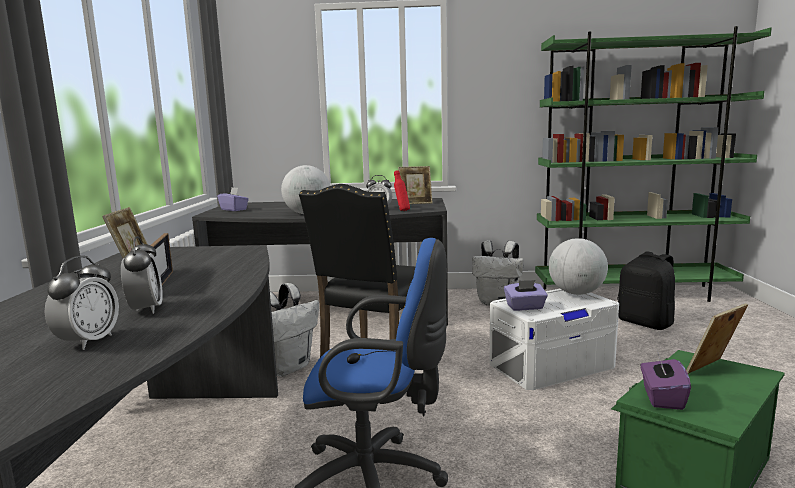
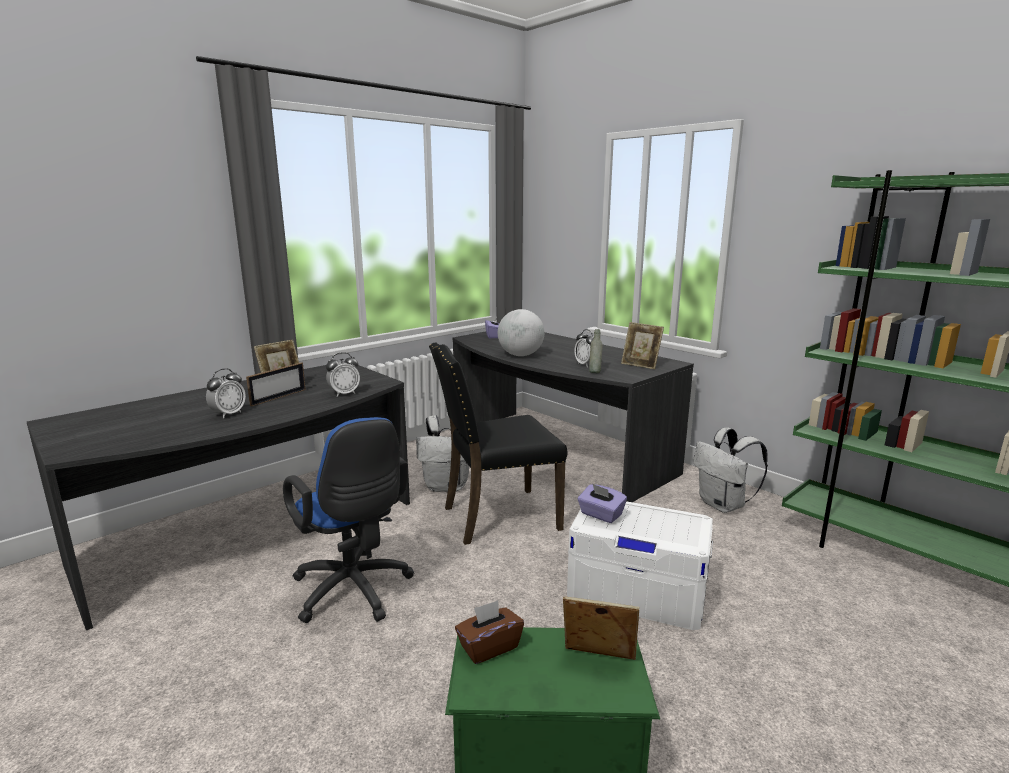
camera: 45 degrees right, 5 degrees up
(88, 342) = (170, 425): alarm clock -> alarm clock (344, 394)
(401, 211) = (595, 372): red bottle -> grey bottle
(576, 293) = (689, 524): globe -> none
(646, 323) = (860, 611): black backpack -> none
(662, 398) = (489, 647): purple tissue box -> brown tissue box

